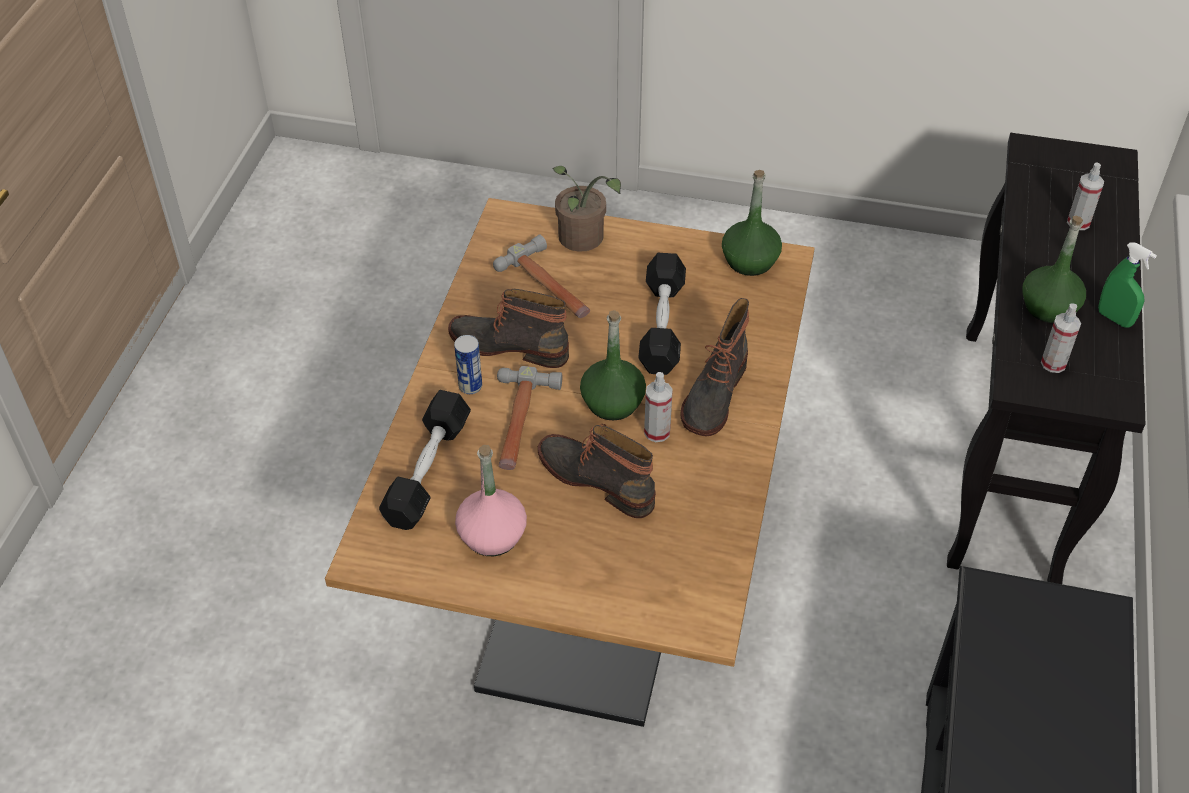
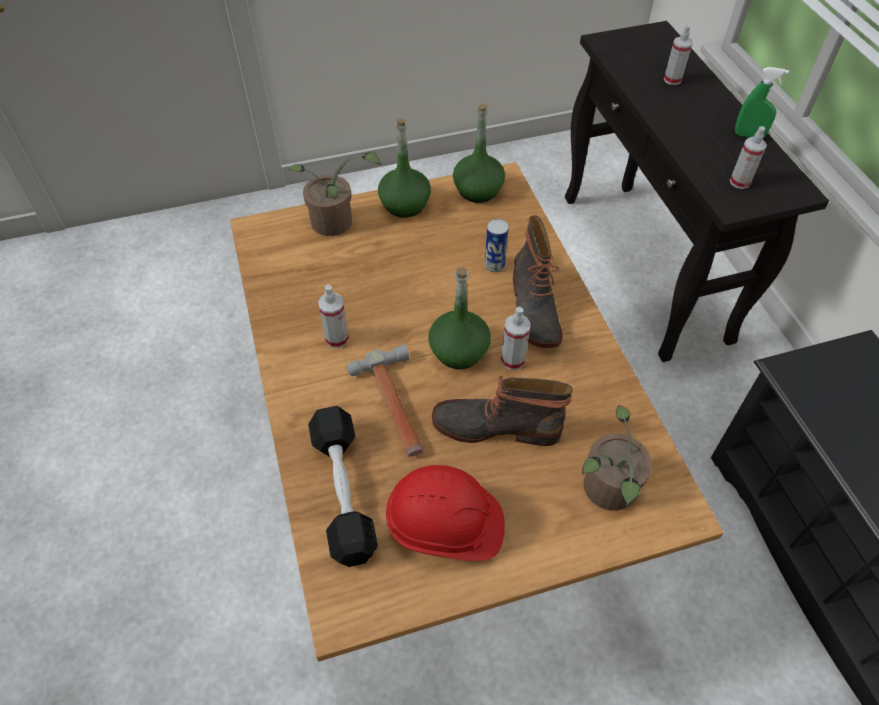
camera: 30 degrees left, 5 degrees up
(470, 386) = (327, 391): can -> can (494, 265)
(492, 536) = (445, 525): pink bottle -> red hard hat
(510, 345) = (337, 338): boot -> spray bottle
(549, 287) = (335, 274): hammer -> none
(653, 578) = (607, 493): none -> potted plant
(662, 325) = (450, 268): black dumbbell -> none
(1048, 307) = (703, 144): green bottle -> green bottle (405, 204)

